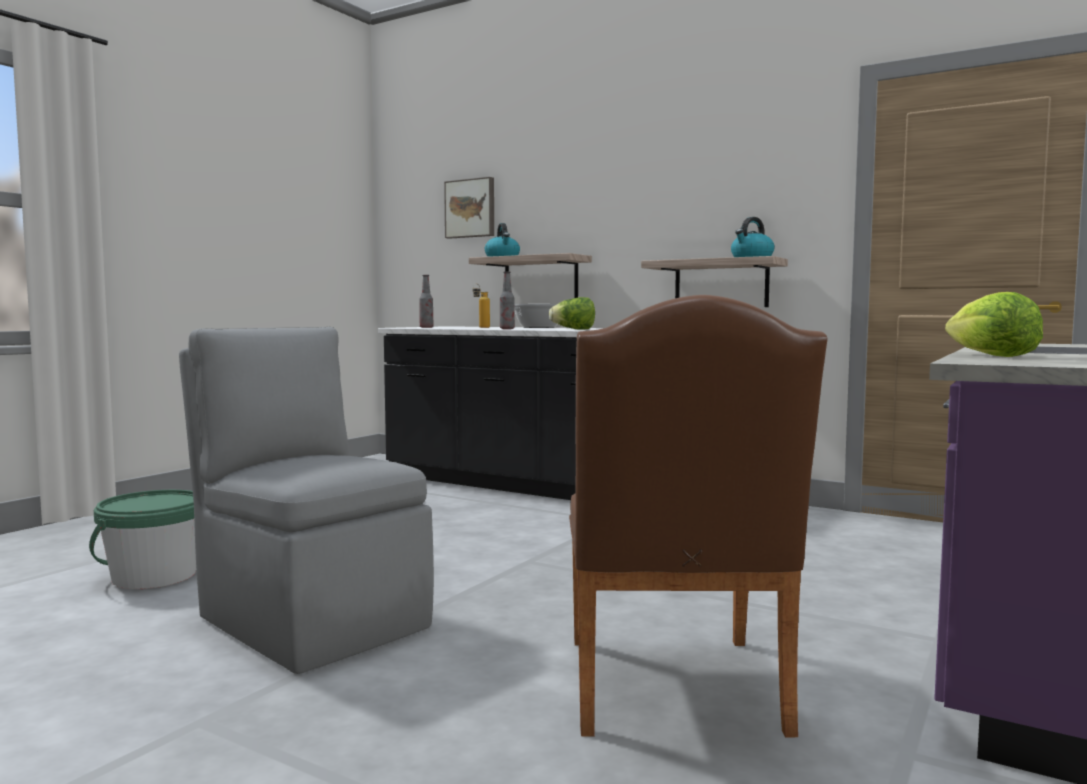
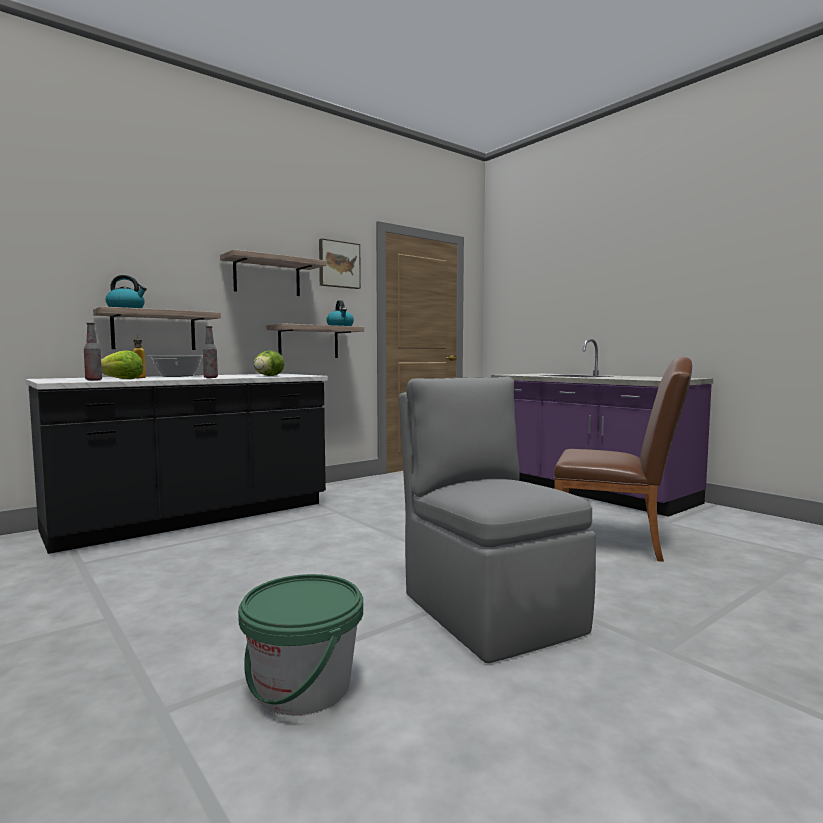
camera: 70 degrees left, 0 degrees up
(311, 620) = (489, 611): grey chair -> grey chair turned 90 degrees clockwise
(471, 208) = (56, 251): picture -> picture (338, 264)
(664, 198) = (267, 277): none -> shelf
(991, 356) = (619, 378): lettuce -> lettuce (121, 379)

